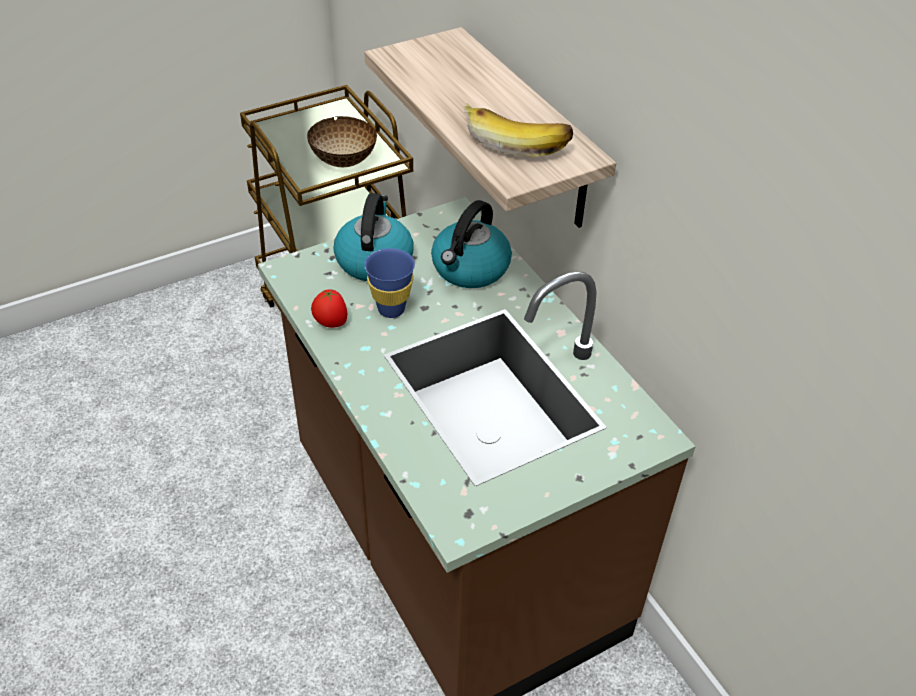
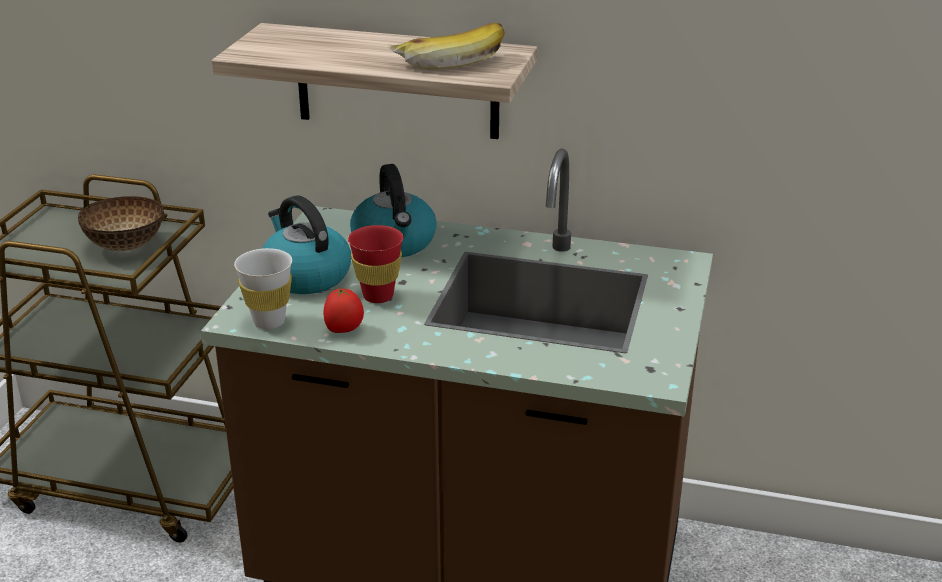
camera: 45 degrees left, 15 degrees down
(300, 284) = (269, 322): none -> white cup
(391, 309) = (378, 296): blue cup -> red cup

